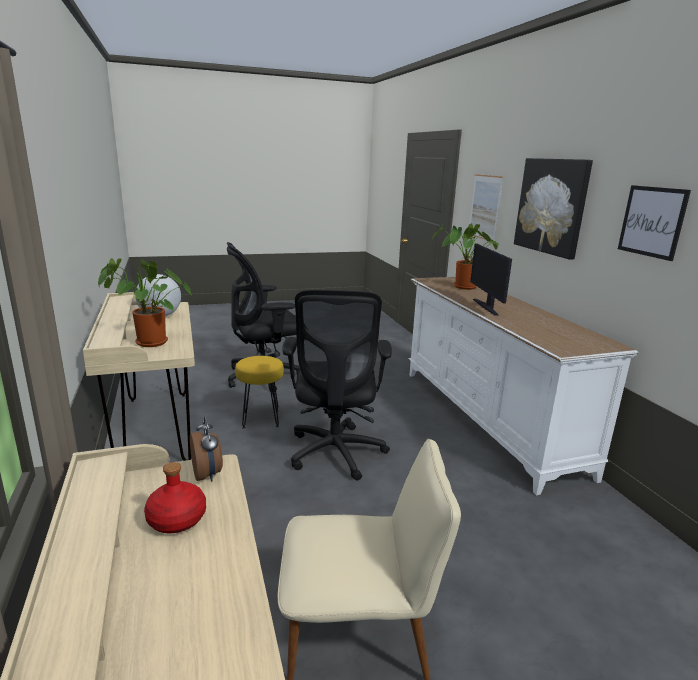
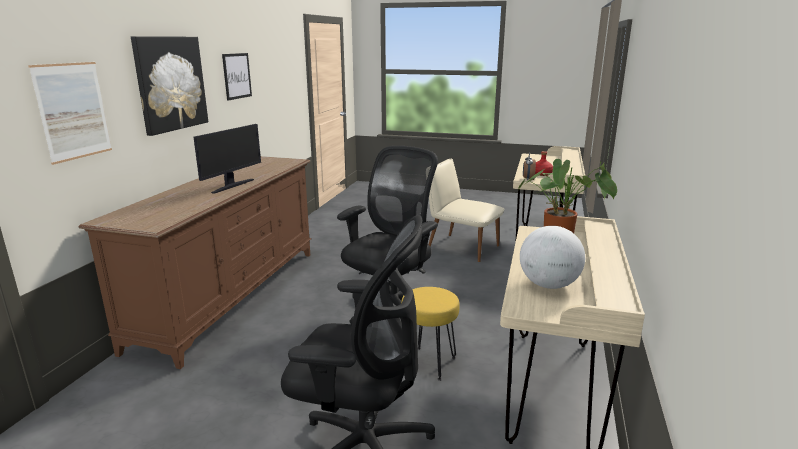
camera: 145 degrees left, 0 degrees up
(463, 287) = (164, 207): potted plant -> none
(485, 419) = (232, 296): white cabinet -> brown cabinet

